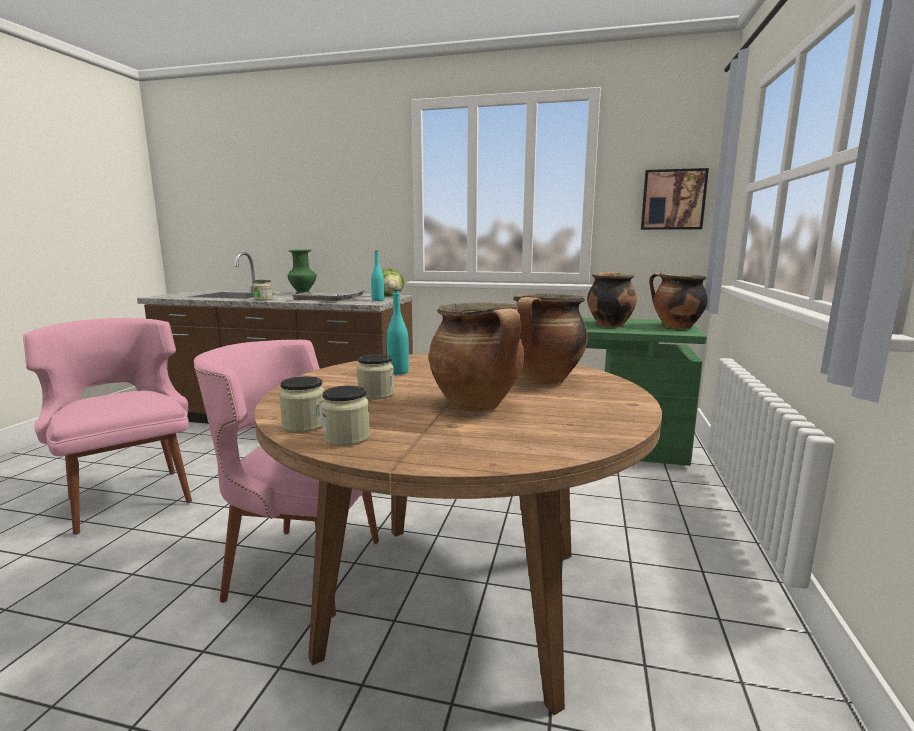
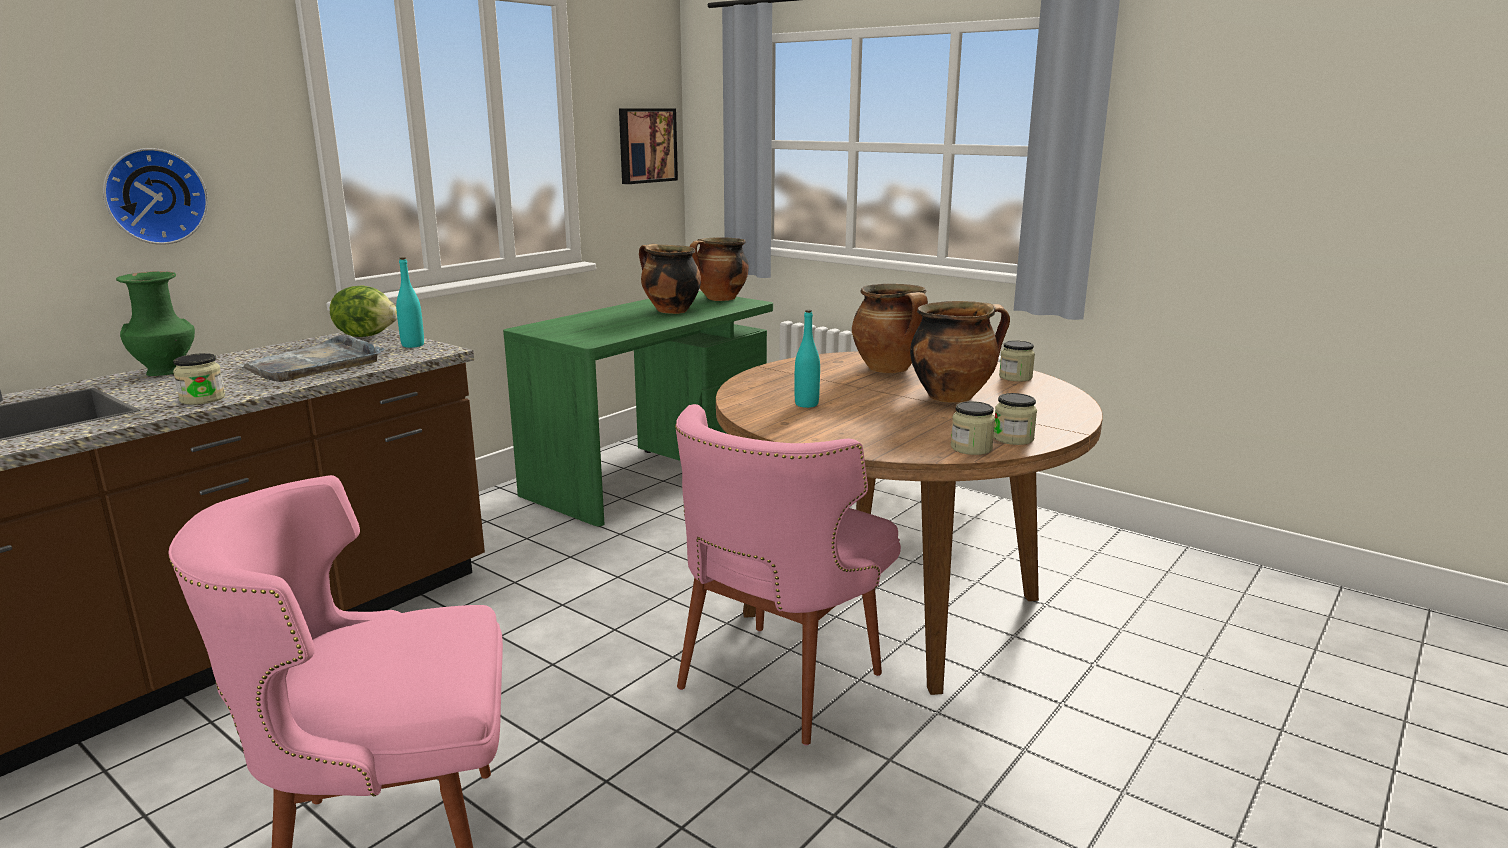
camera: 65 degrees left, 5 degrees up
(338, 220) = (154, 196): none -> wall clock
(376, 394) = (889, 419): jar -> jar (1015, 377)

